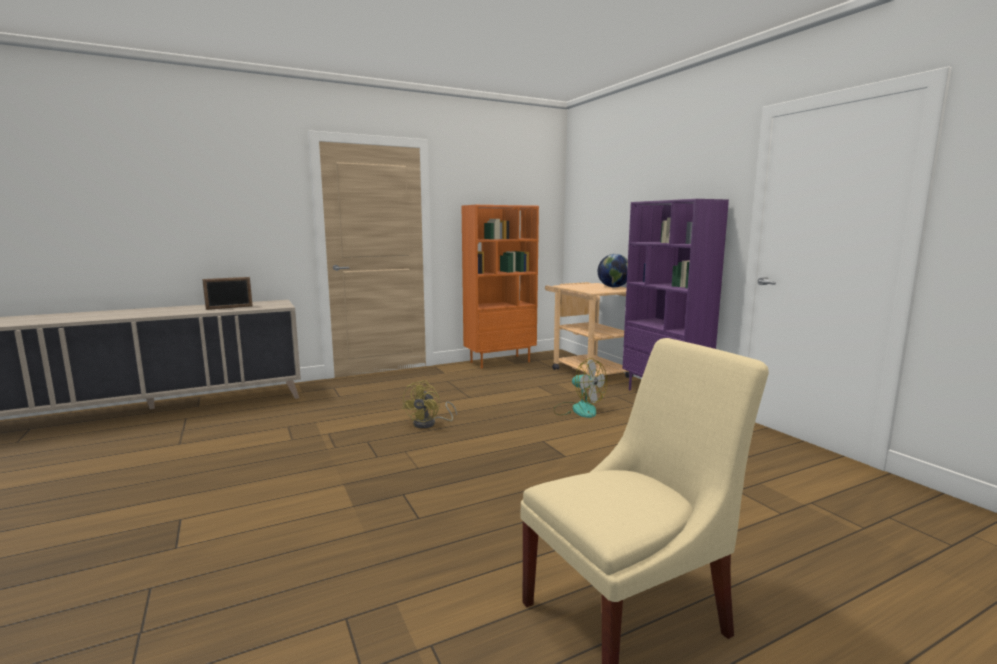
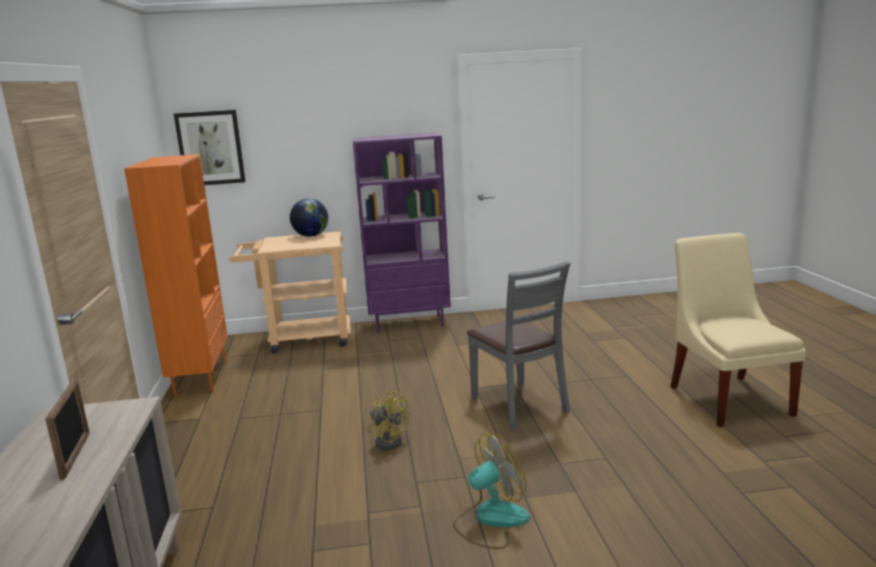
camera: 70 degrees left, 5 degrees up
(514, 464) = (519, 406): none -> grey chair
(578, 409) = (410, 361): fan -> fan (490, 520)
(583, 207) = (210, 148): none -> picture

